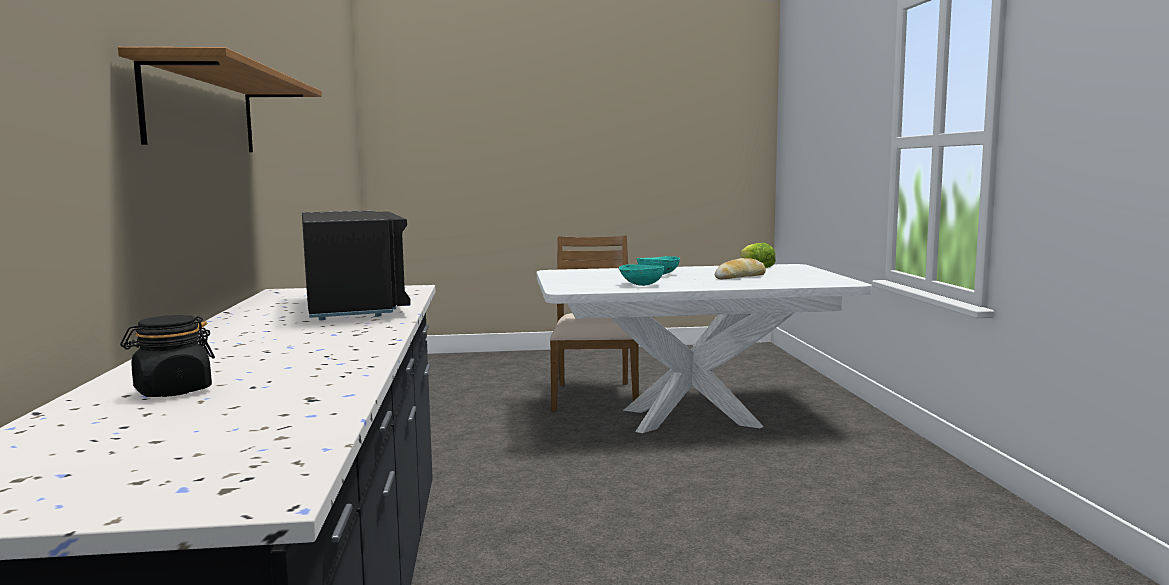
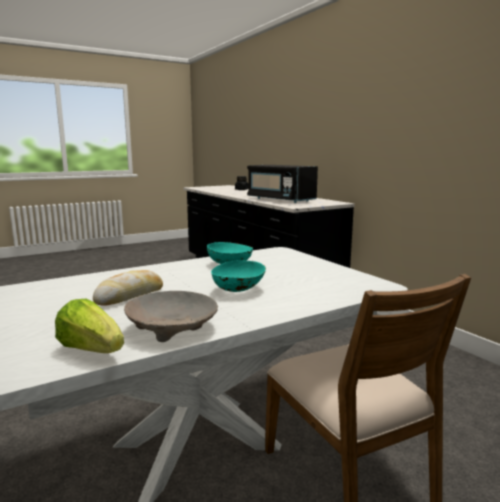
camera: 155 degrees right, 5 degrees up
(203, 111) = (331, 126): shelf -> none
(714, 268) = (172, 327): none -> beige bowl

